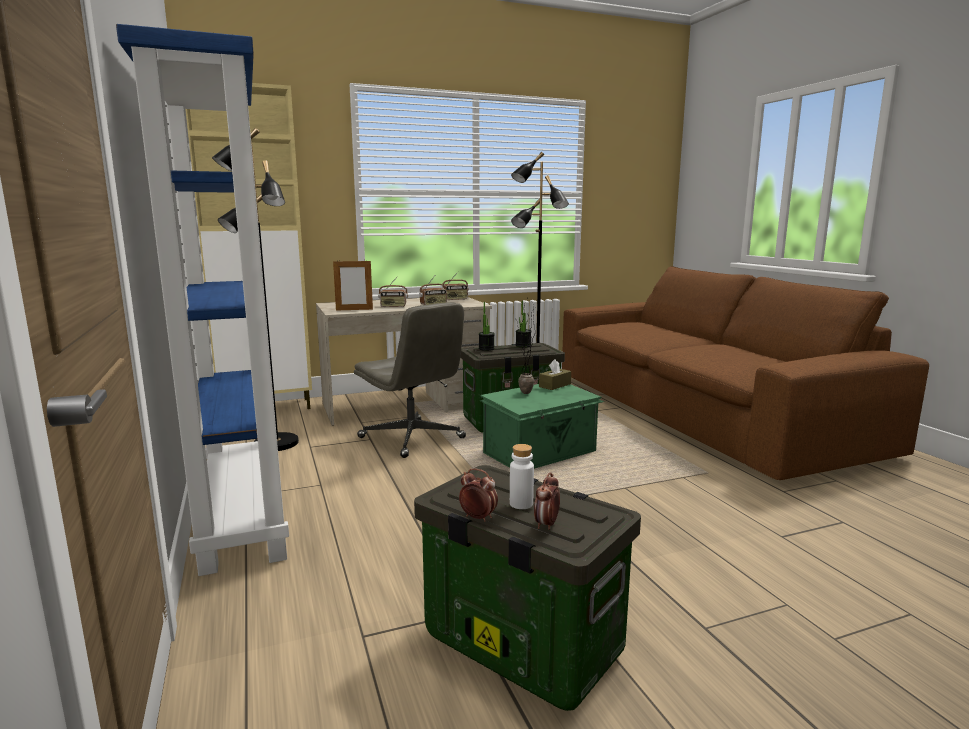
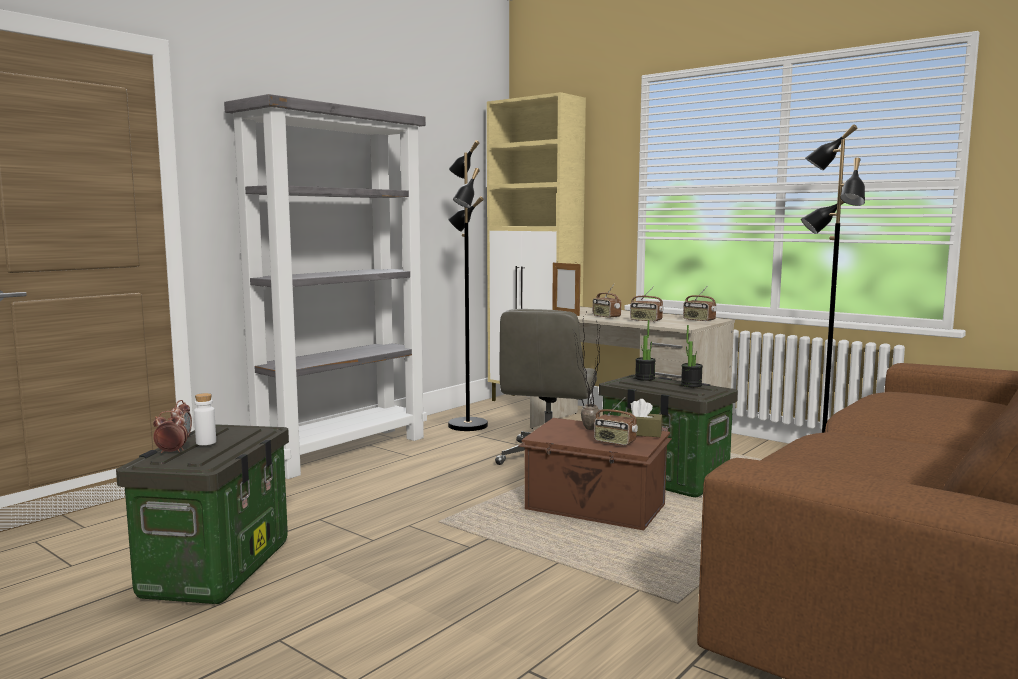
camera: 60 degrees right, 5 degrees down
(242, 512) = (343, 450): blue bookcase -> grey bookcase
(541, 453) = (595, 508): green storage box -> brown storage box
(565, 395) = (614, 442): none -> radio

